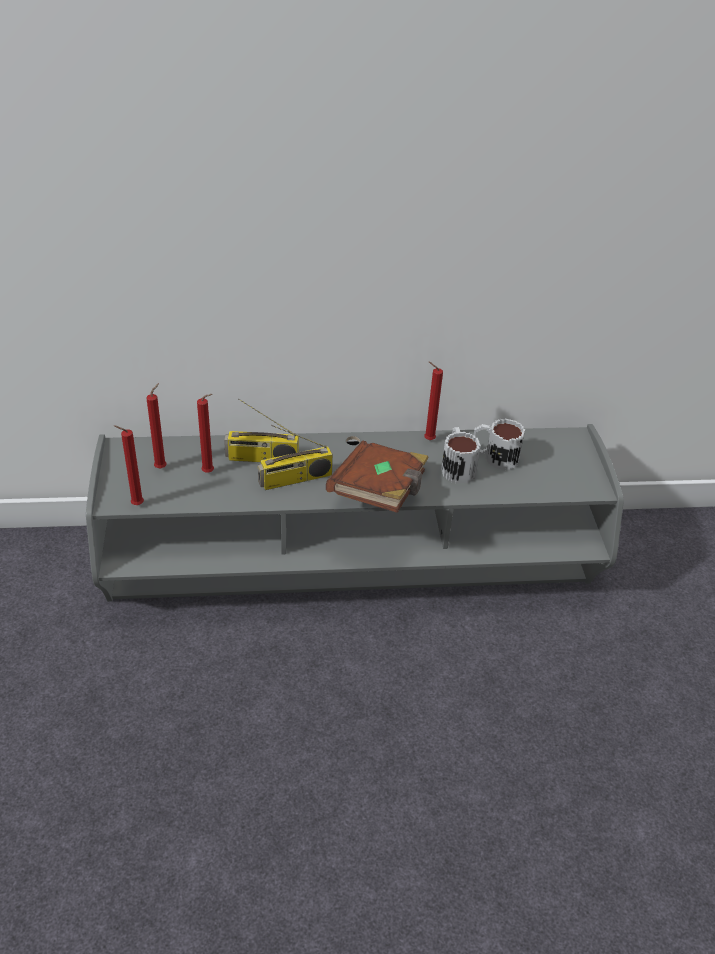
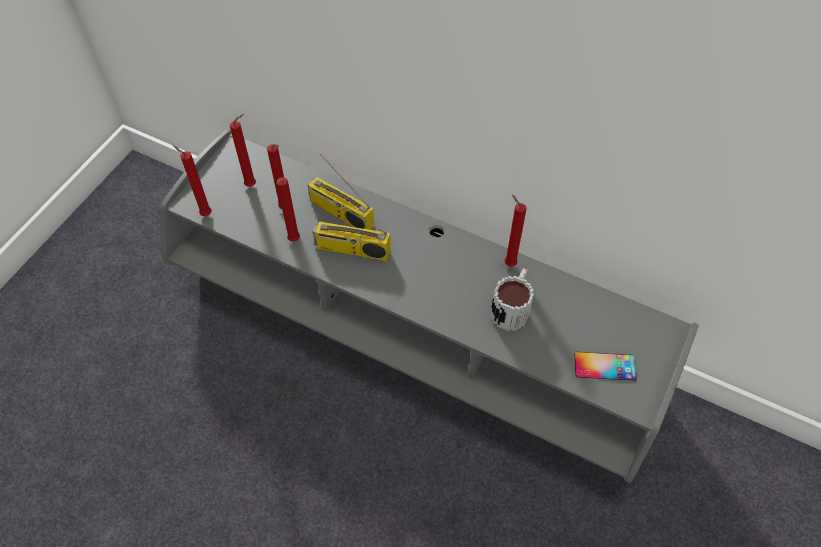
camera: 35 degrees right, 15 degrees up
(237, 493) = (293, 241): none -> red candle
(379, 492) = (416, 301): brown book -> none
(494, 457) = (560, 314): mug -> none
(553, 476) = (605, 366): none -> phone

